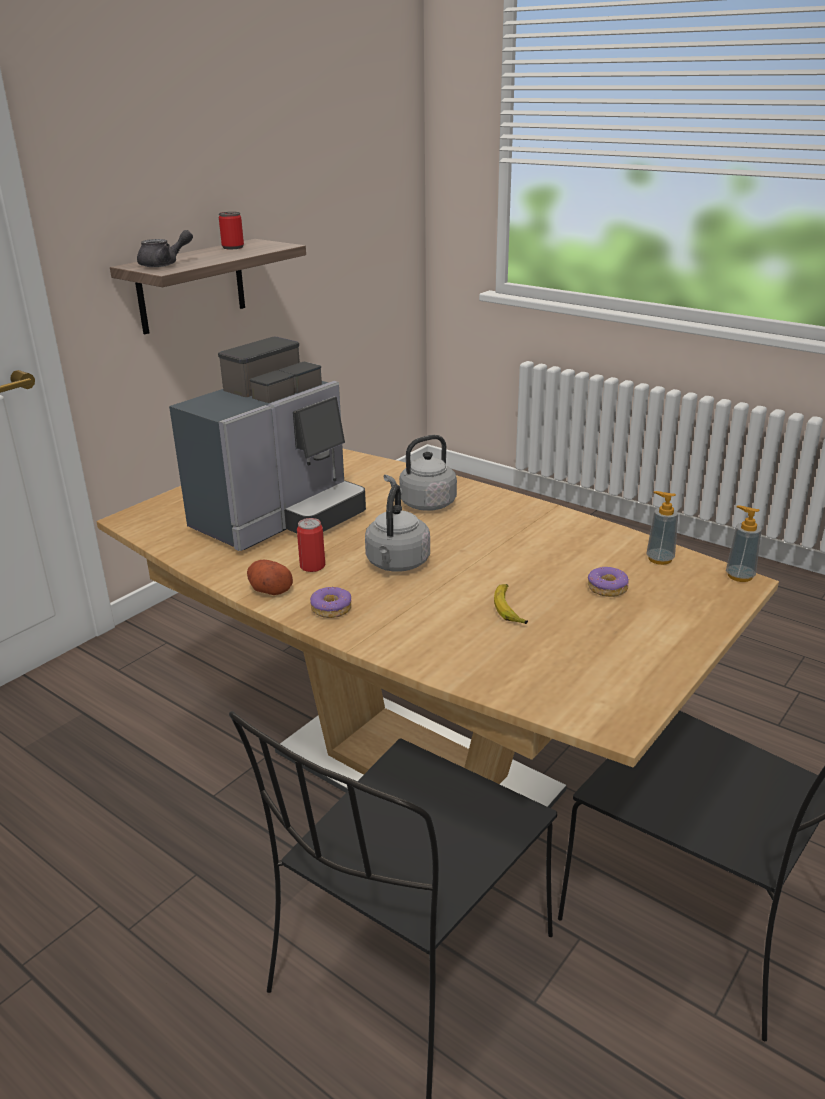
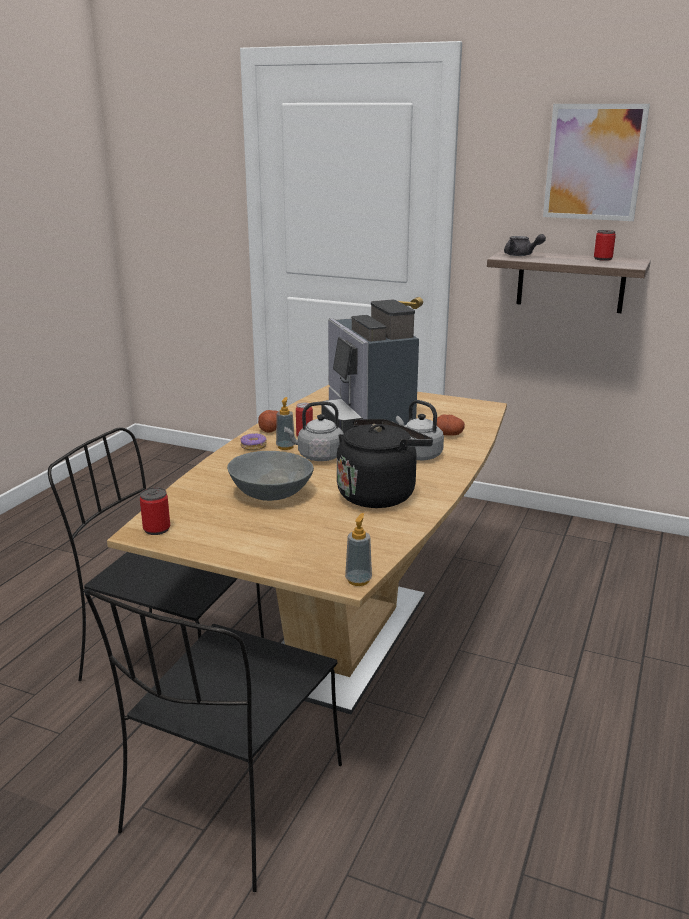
camera: 75 degrees right, 5 degrees down
(181, 130) = (594, 162): none -> picture
(280, 518) = (365, 418): coffee machine -> coffee machine turned 45 degrees clockwise
(372, 479) = (449, 434): none -> potato
(509, 609) = (270, 494): banana -> grey bowl
(530, 540) = (379, 494): none -> black kettle
(605, 707) = (156, 529): none -> can
(607, 588) = (312, 525): donut -> none
(659, 559) = (373, 545): soap dispenser -> soap dispenser (285, 447)

